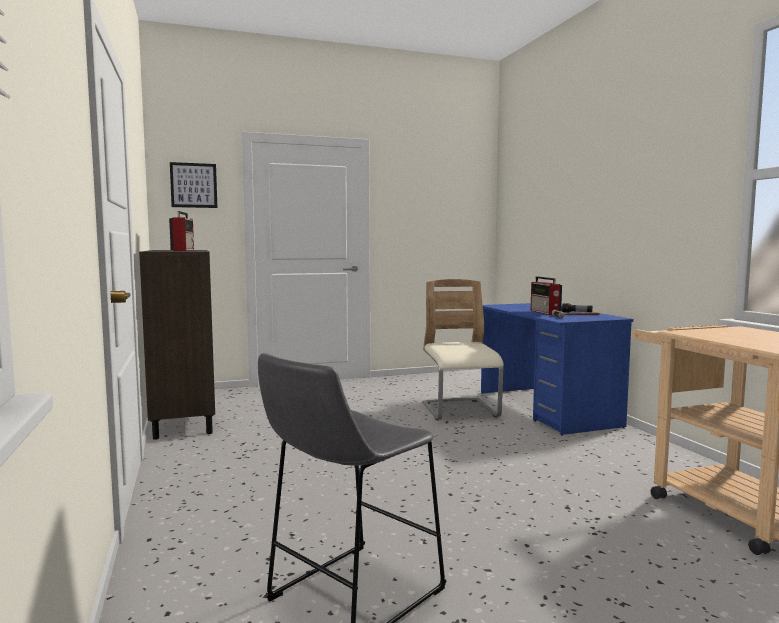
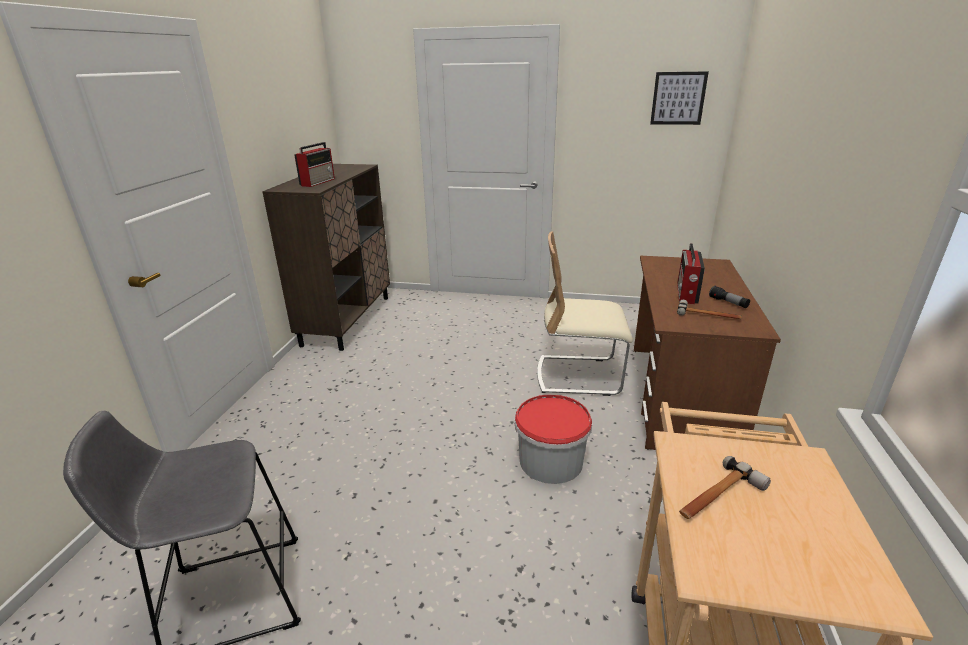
camera: 30 degrees right, 20 degrees up
(193, 185) = (371, 93): picture -> picture (678, 98)
(460, 411) = (579, 375): beige chair -> beige chair turned 105 degrees counterclockwise
(506, 454) = (551, 461): none -> bucket
(546, 409) = (680, 397): blue desk -> brown desk
(734, 338) = (718, 497): none -> hammer

